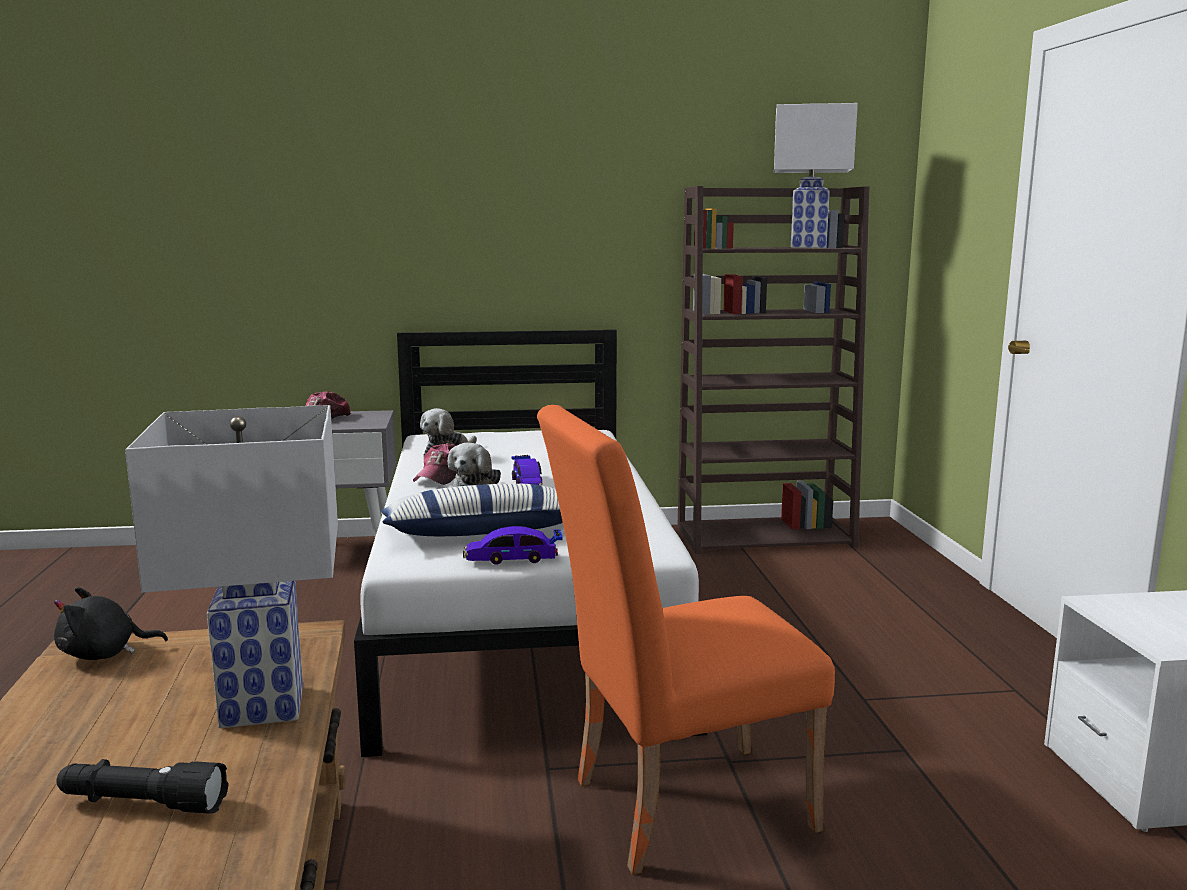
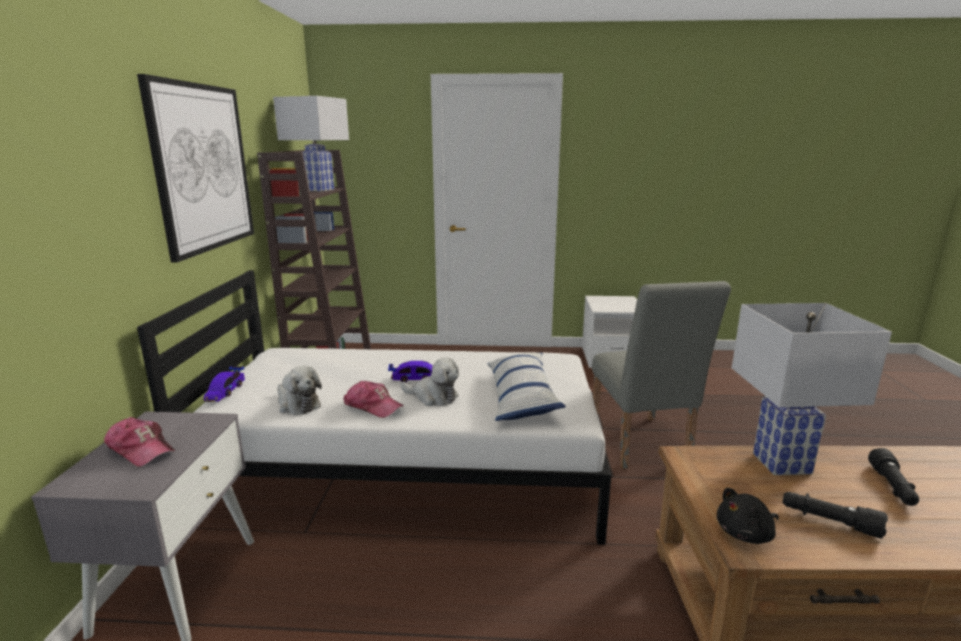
camera: 80 degrees left, 5 degrees up
(89, 716) = (829, 521): none -> black flashlight
(104, 654) = (746, 534): black plush toy -> black plush toy turned 75 degrees clockwise
(512, 558) = (575, 389): toy car -> toy car (225, 391)
(558, 201) = (203, 168): none -> picture
(674, 807) = (641, 446): orange chair -> grey chair

